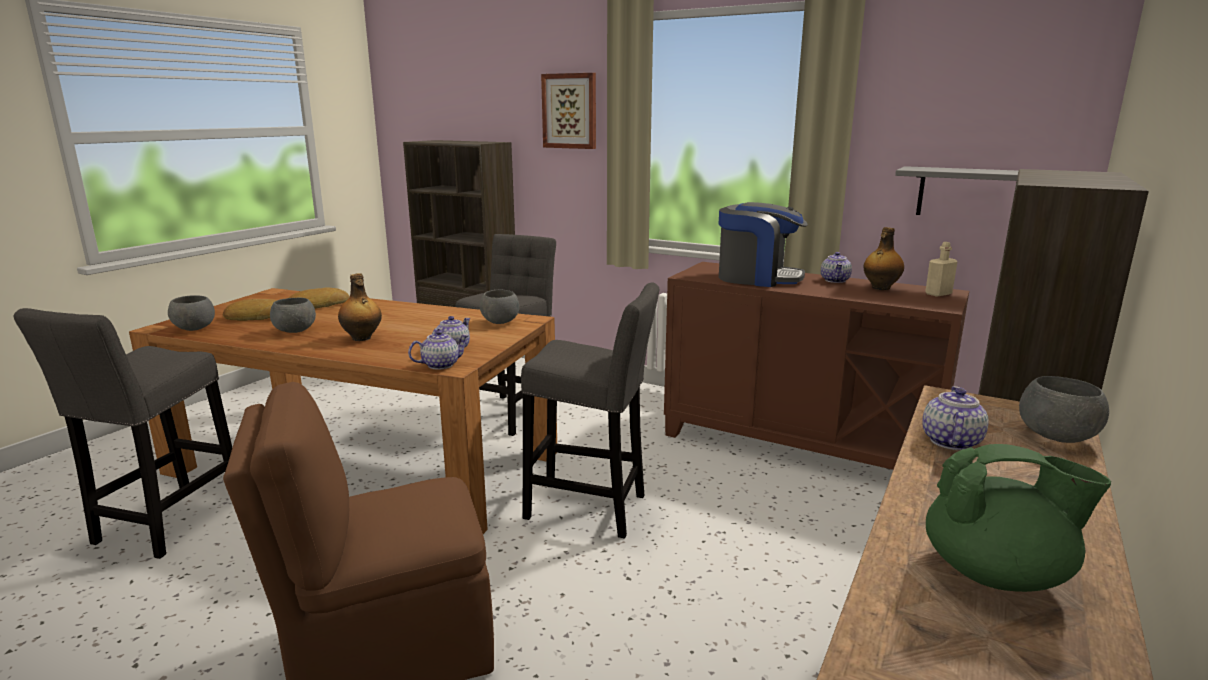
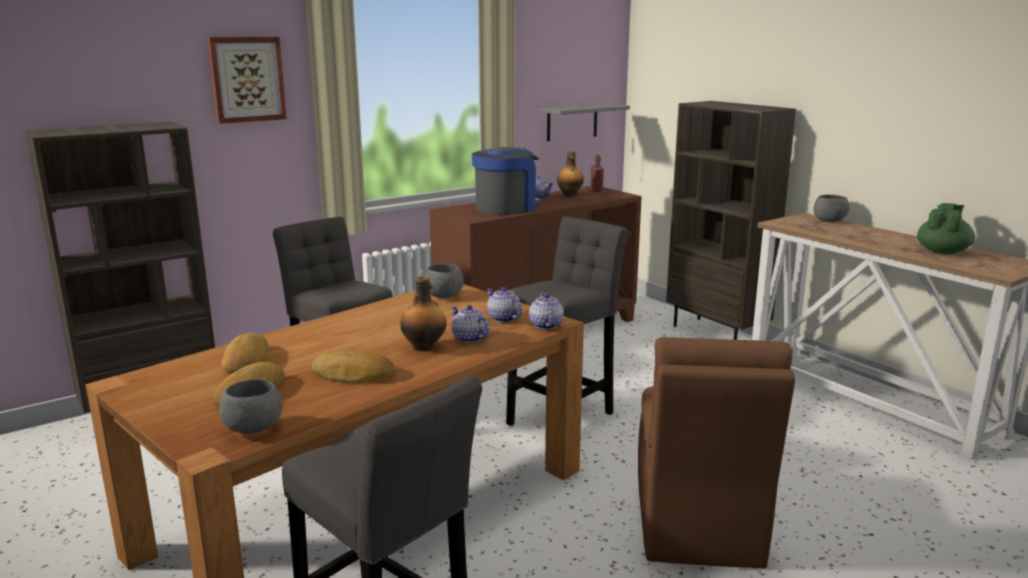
camera: 65 degrees left, 0 degrees up
(295, 331) = (353, 374): grey bowl -> bread
(938, 294) = (596, 190): beige bottle -> red bottle
(950, 441) = (829, 233): teapot -> teapot (469, 338)

